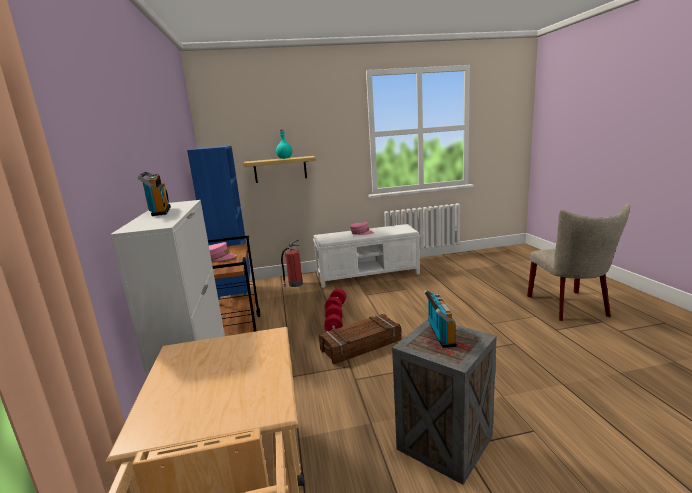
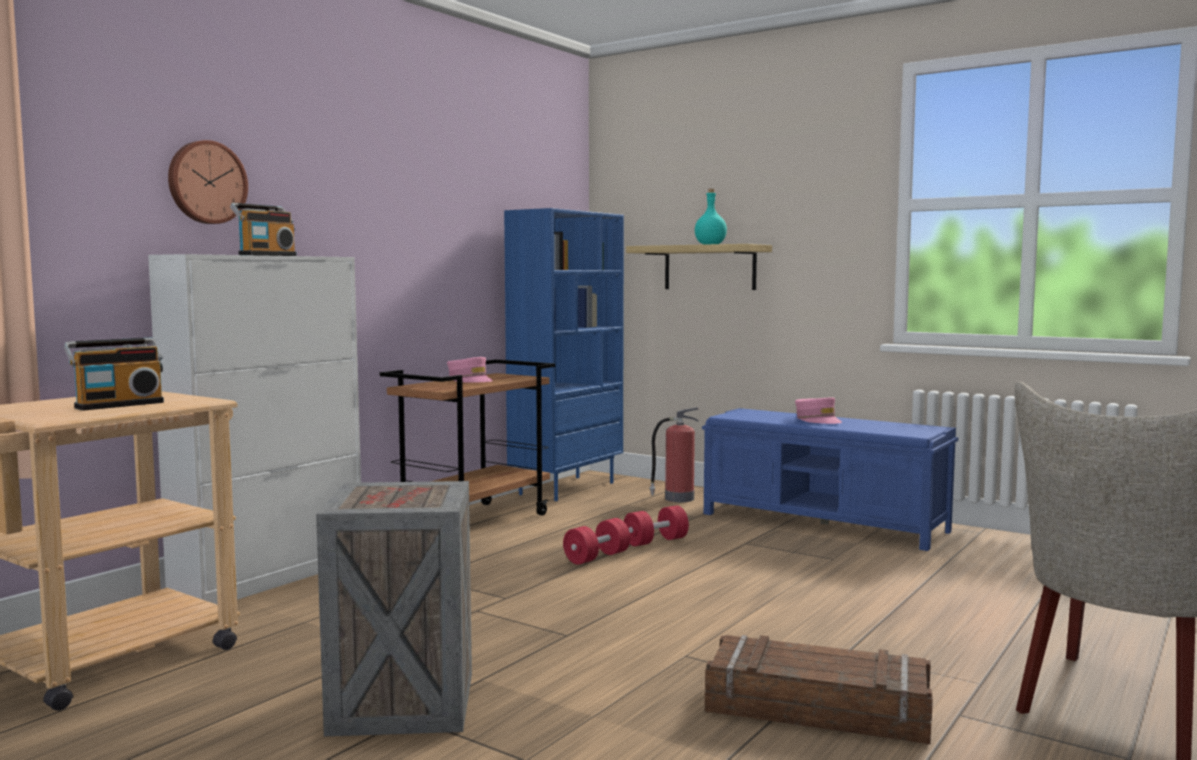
camera: 45 degrees right, 10 degrees down
(105, 160) = (206, 182): none -> wall clock
(360, 345) = (574, 586): crate -> crate (817, 709)
(368, 275) = (824, 523): white bench -> blue bench
(439, 335) = (414, 491): radio -> radio (118, 405)

